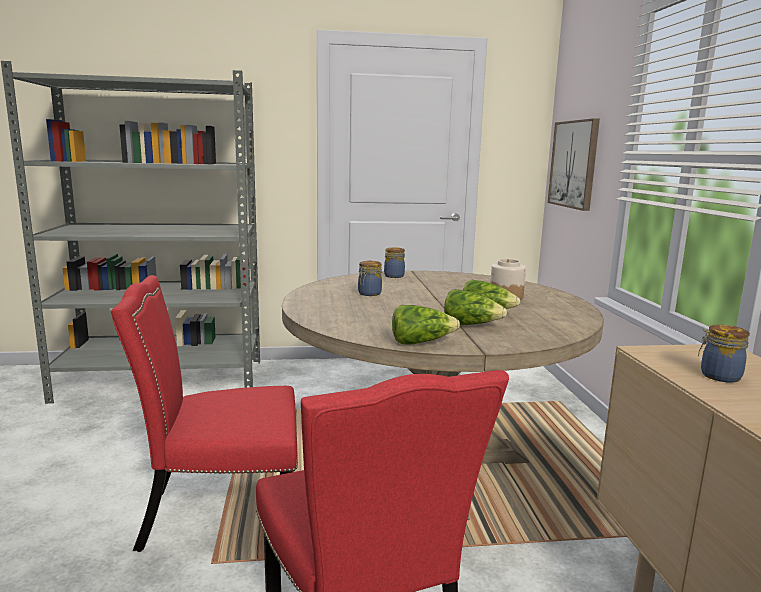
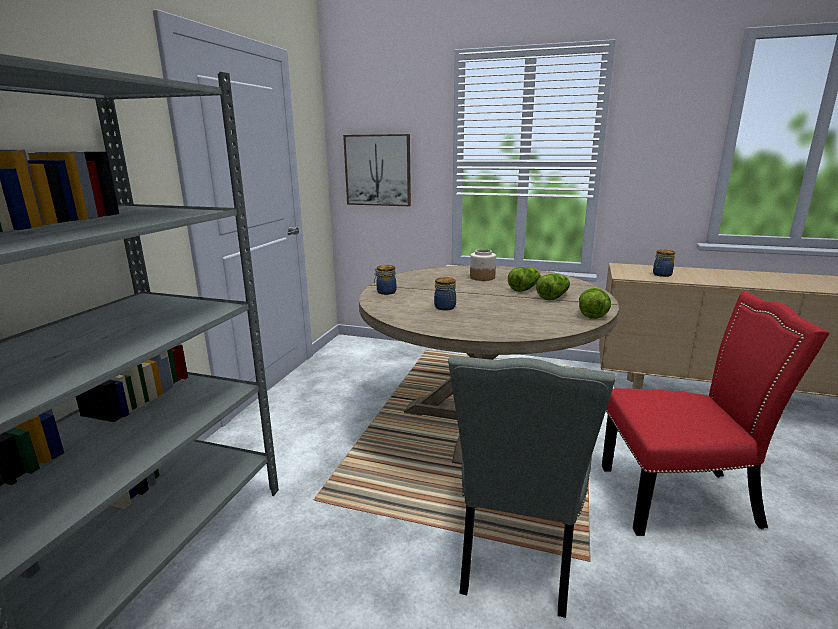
camera: 65 degrees left, 5 degrees up
(224, 515) = (517, 545): red chair -> grey chair

